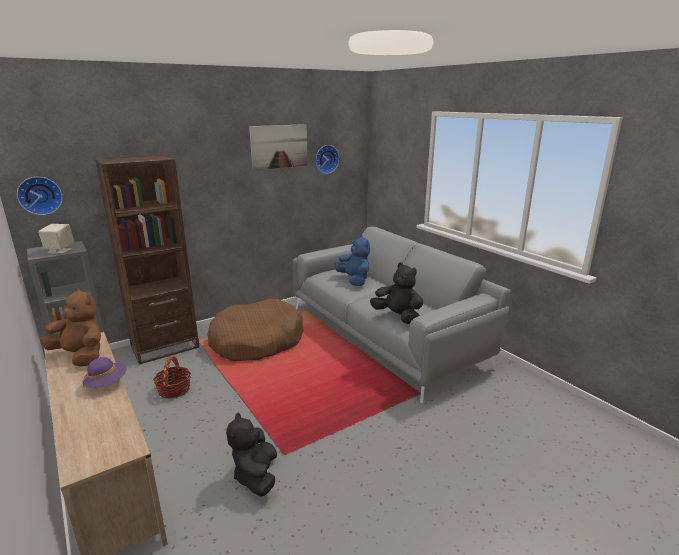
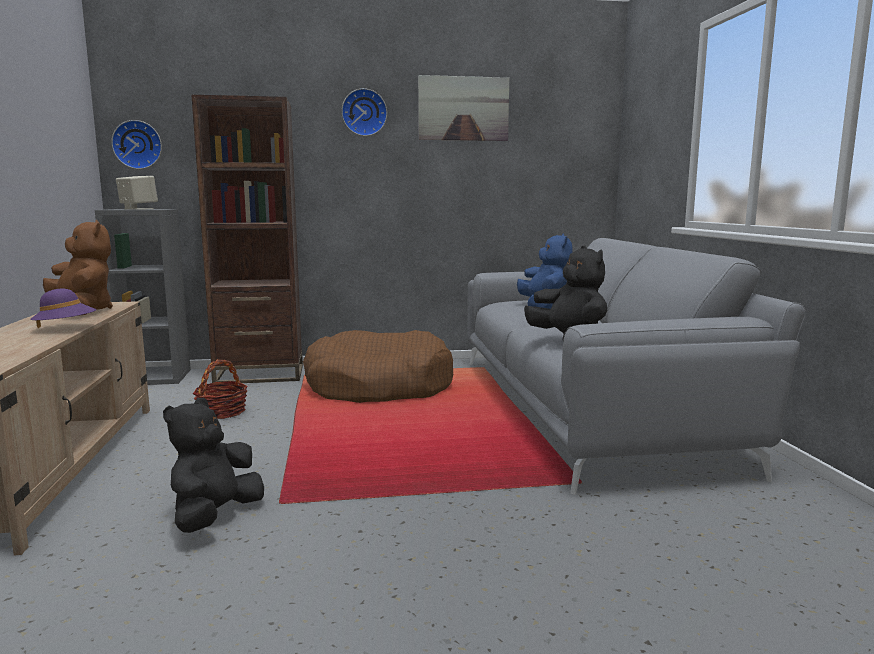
camera: 25 degrees right, 10 degrees down
(326, 159) = (542, 134): wall clock -> wall clock (364, 112)

